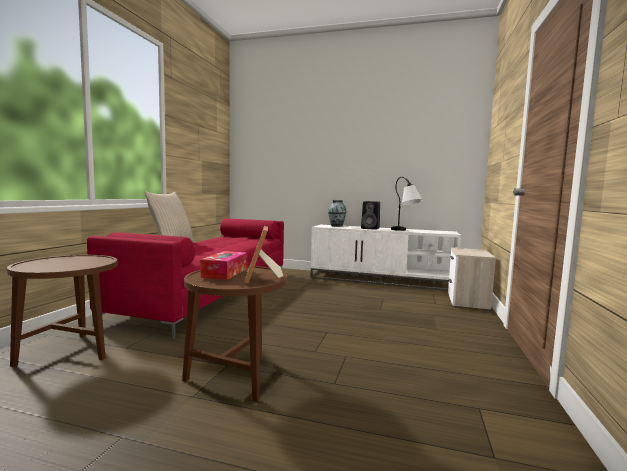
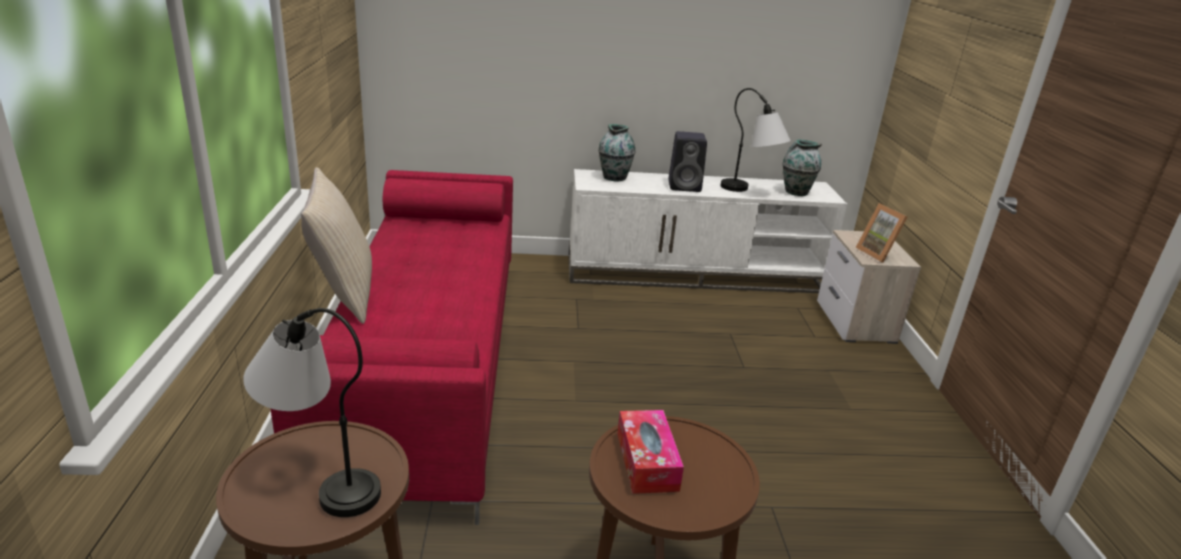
camera: 20 degrees left, 20 degrees up
(66, 262) = (321, 479): none -> table lamp
(261, 278) = (723, 473): picture frame -> picture frame (878, 253)
(433, 232) = (795, 192): none -> vase

